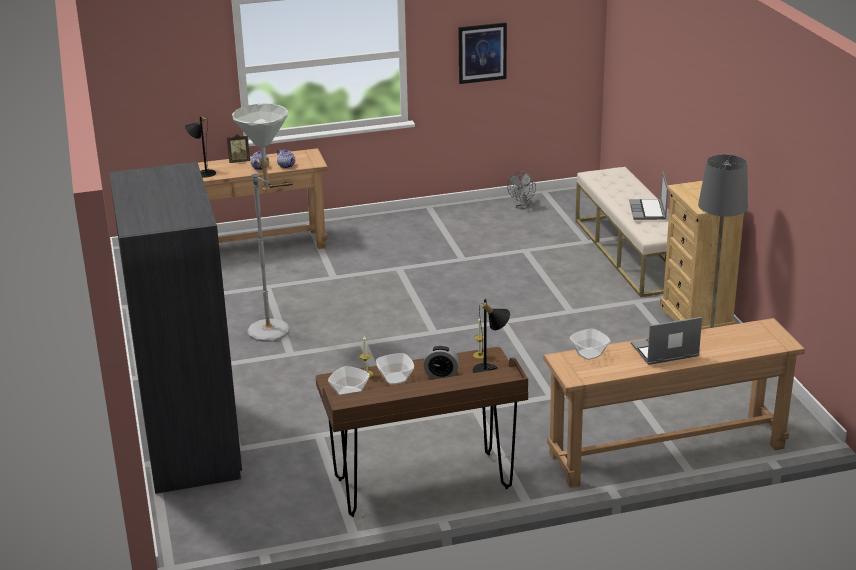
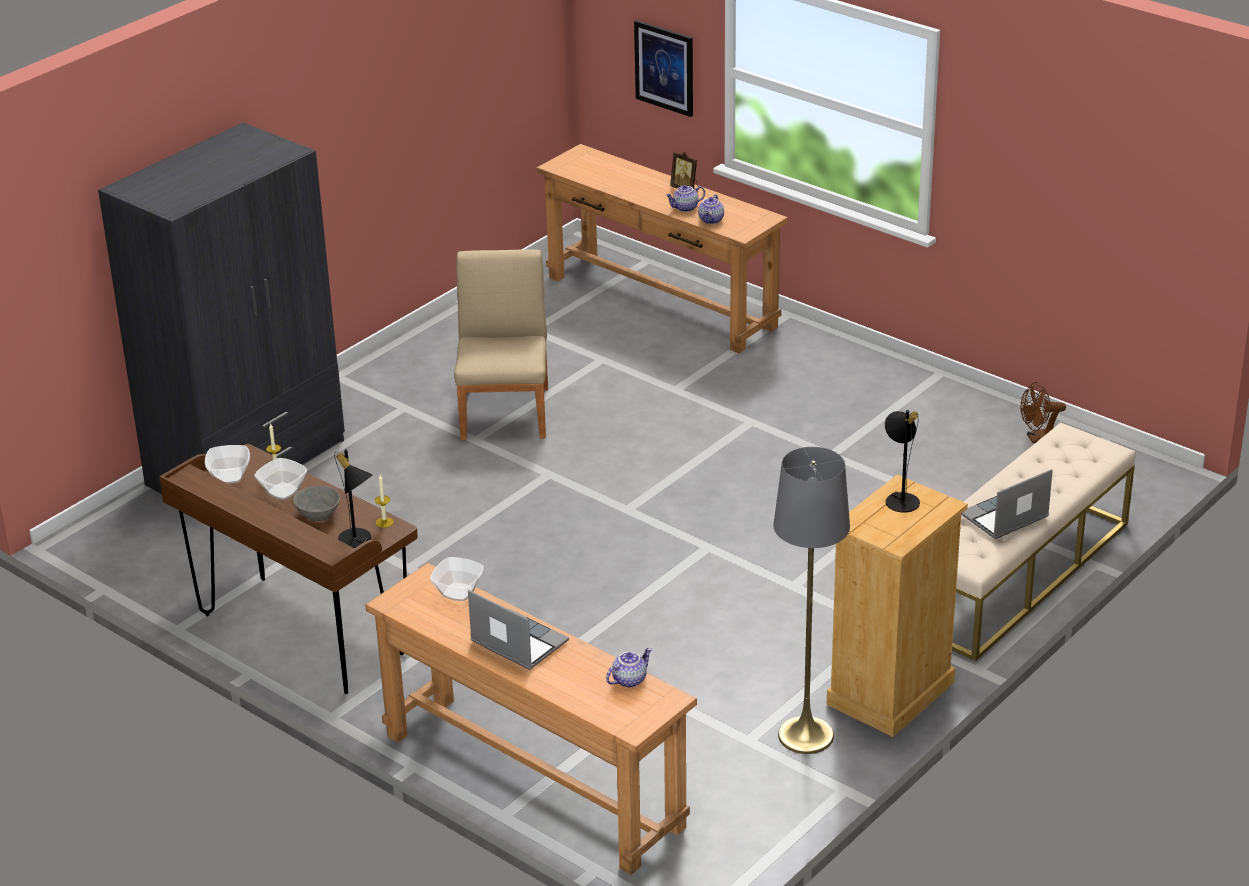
camera: 55 degrees right, 5 degrees up
(203, 173) = (628, 183): black table lamp -> black table lamp (900, 498)
(275, 334) = (506, 412): grey floor lamp -> beige chair
(441, 374) = (319, 515): alarm clock -> grey bowl
(482, 53) = (1038, 181): picture -> picture (664, 67)
(522, 206) = (1038, 438): grey fan -> brown fan
(737, 330) = (629, 679): none -> teapot

